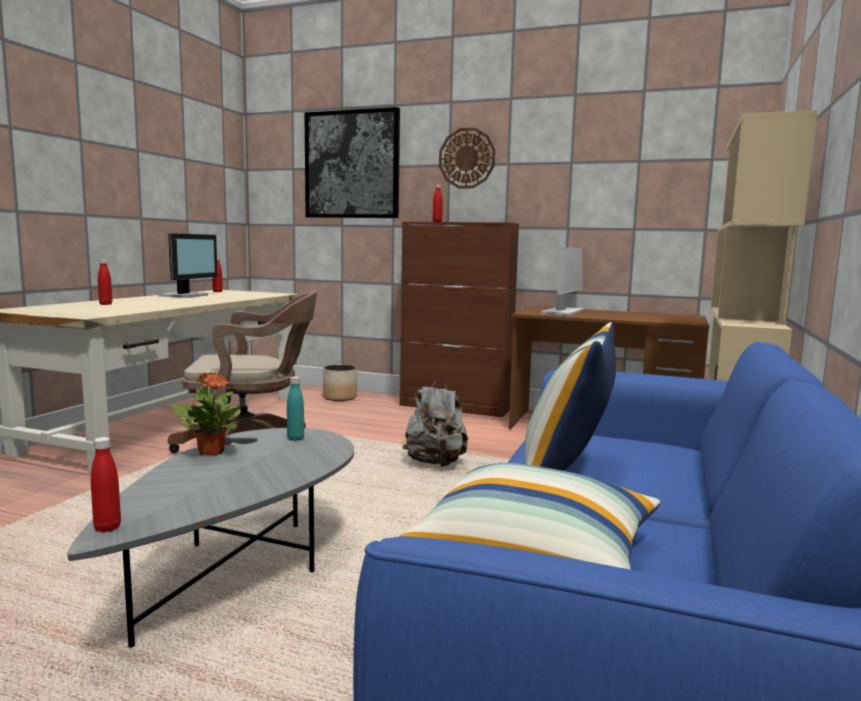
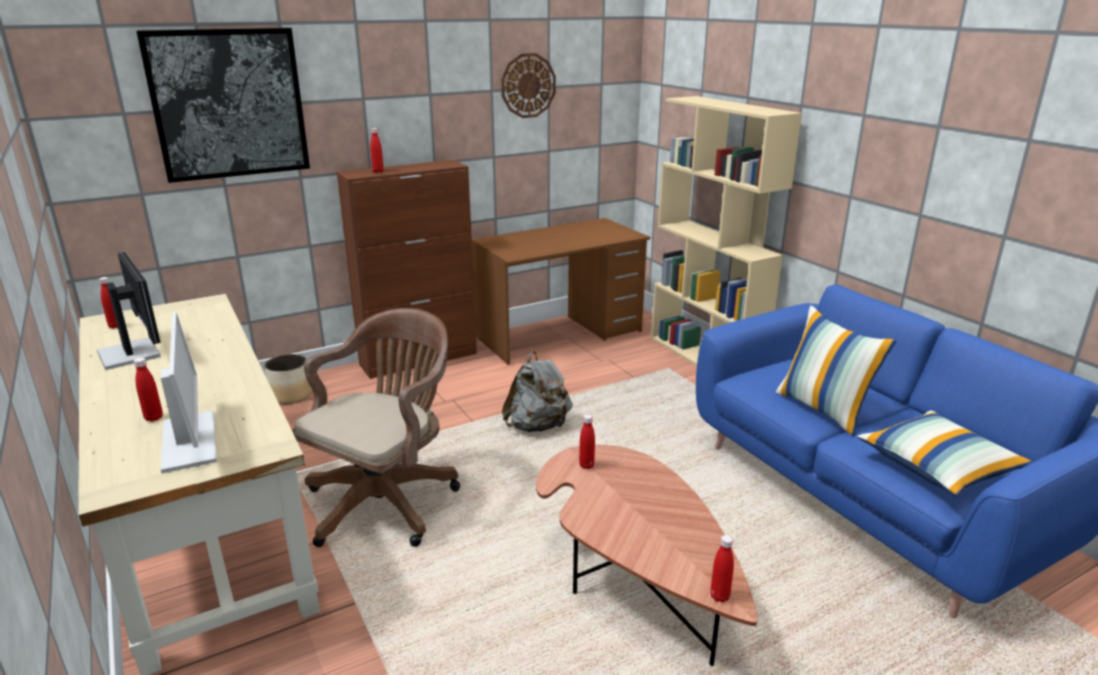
camera: 50 degrees left, 15 degrees up
(211, 452) = (581, 512): potted plant -> none
(242, 566) = (633, 581): grey coffee table -> brown coffee table
(295, 438) = (586, 465): turquoise bottle -> red bottle
(467, 158) = (385, 90): wall clock -> wall clock (528, 85)
(563, 312) = (525, 244): monitor -> monitor (190, 442)

